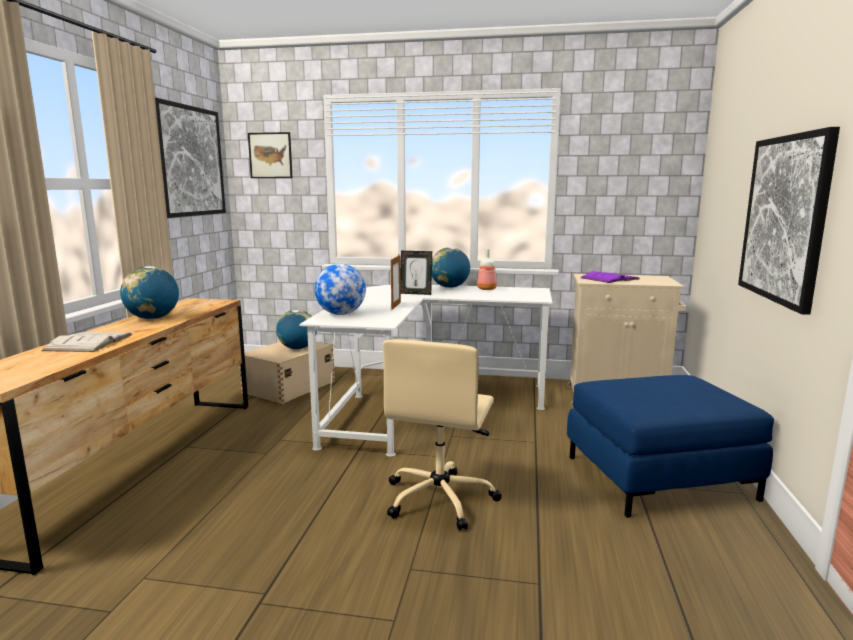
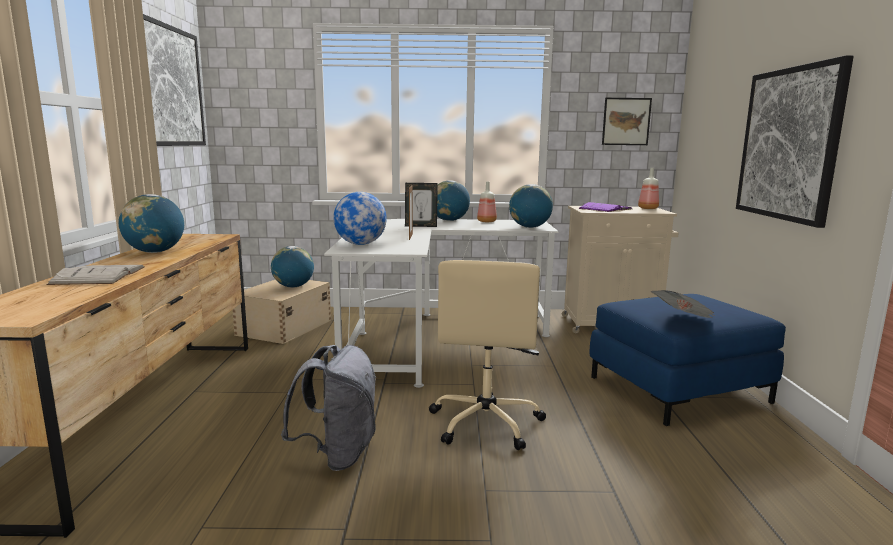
camera: 10 degrees left, 0 degrees up
(270, 155) = (254, 85): picture -> picture (626, 121)
(287, 519) = (337, 454): none -> grey backpack
(525, 297) = (529, 227): none -> globe
(651, 407) = (683, 321): none -> newspaper
(657, 278) = (647, 208): none -> bottle

